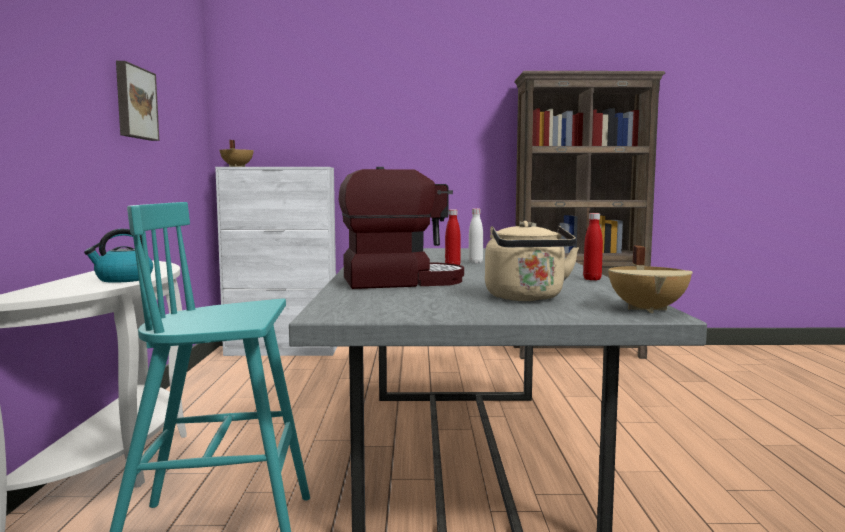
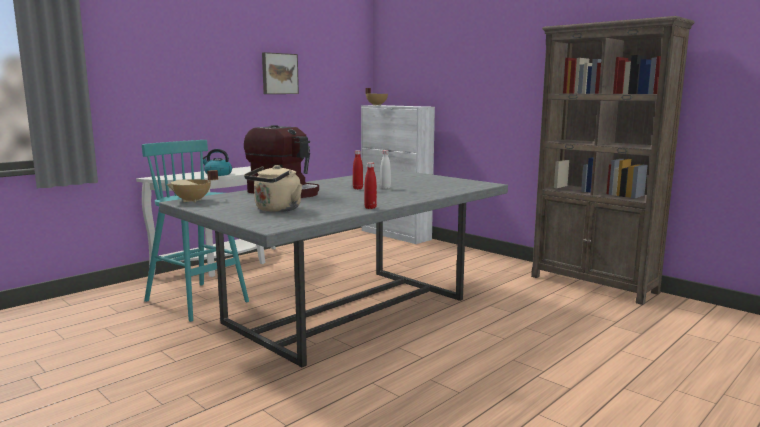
camera: 45 degrees right, 5 degrees up
(648, 309) = (283, 225): beige cooking pot -> beige cooking pot (192, 201)

